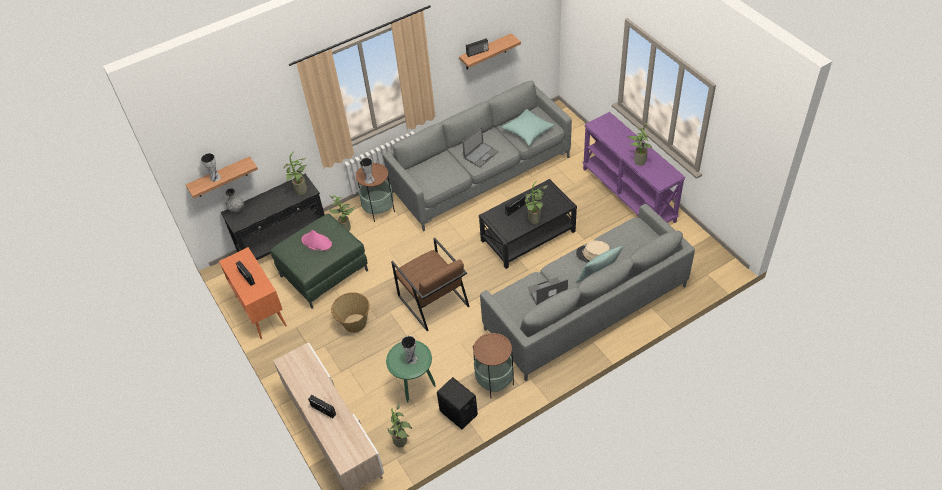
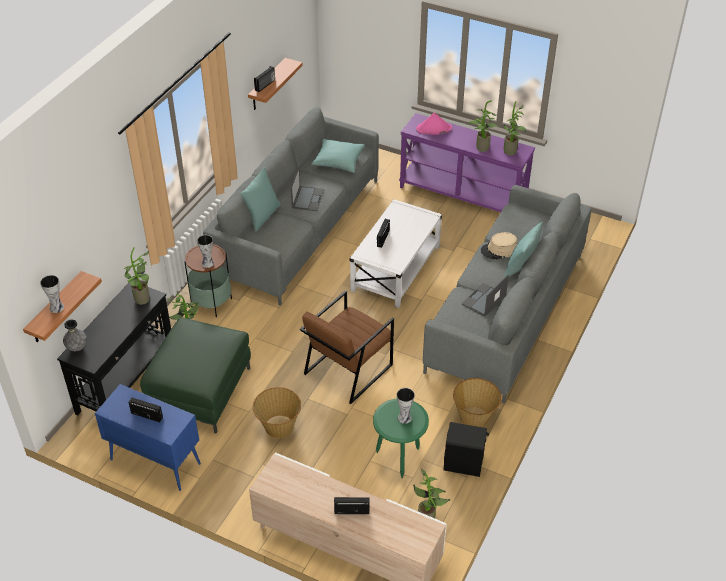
camera: 35 degrees left, 5 degrees down
(260, 311) = (154, 461): orange cabinet -> blue cabinet
(316, 242) = (194, 350): pink hat -> pink hat (433, 129)
(433, 301) = (348, 369): brown armchair -> brown armchair turned 105 degrees clockwise
(438, 156) = (262, 216): none -> turquoise pillow
(494, 381) = (474, 417): side table -> basket
(528, 236) = (395, 269): black coffee table -> white coffee table
(535, 221) = (412, 242): potted plant -> potted plant (511, 152)

